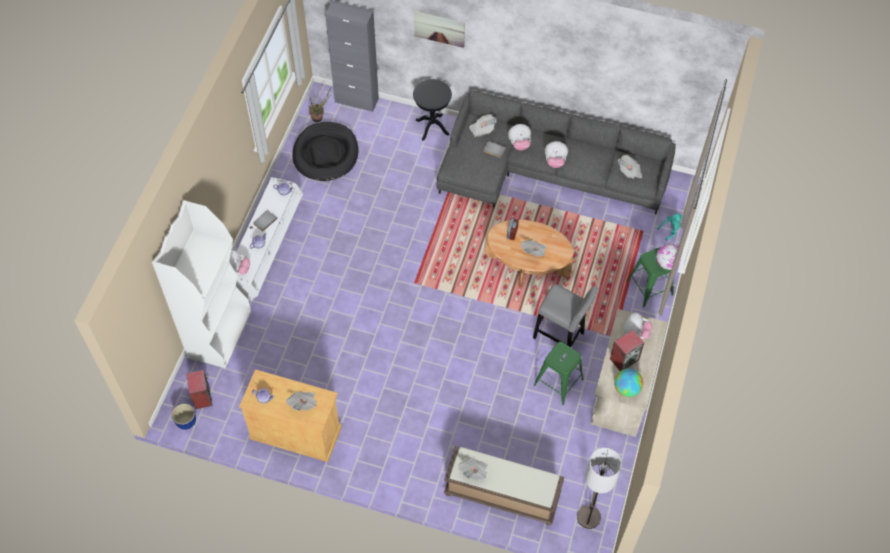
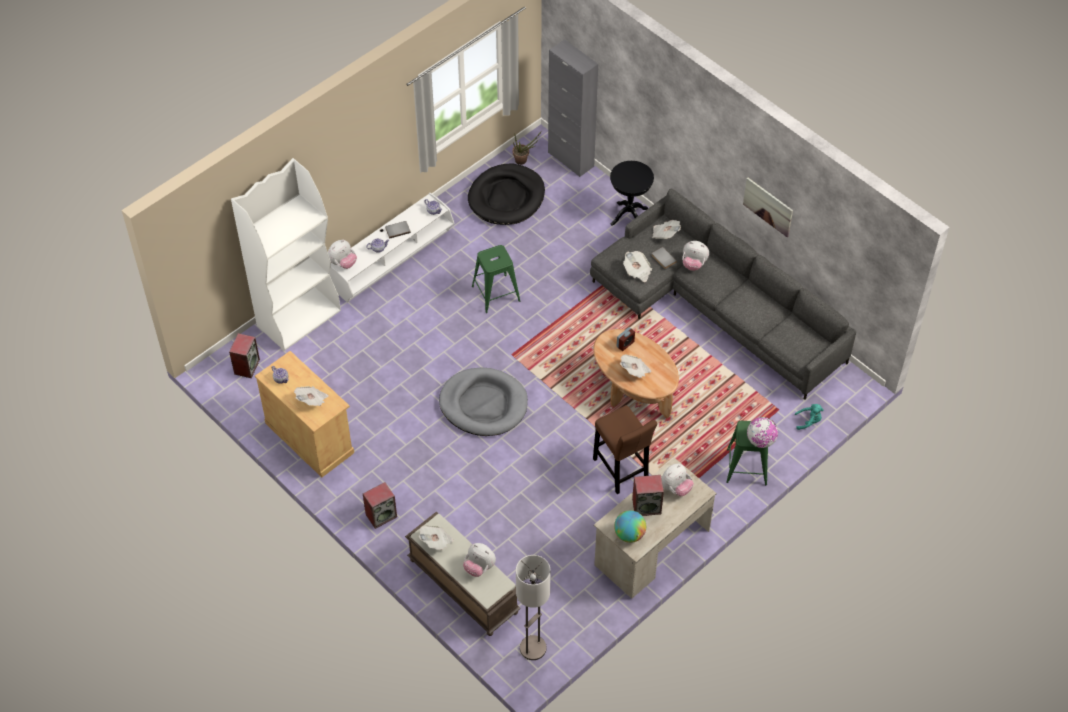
camera: 30 degrees right, 5 degrees down
(186, 422) = (219, 382): planter -> none
(398, 469) = (381, 515): none -> speaker
(419, 334) = (483, 404): none -> grey dog bed
(439, 28) = (653, 107): picture -> picture (768, 206)
(555, 161) = (719, 296): plush toy -> plush toy (479, 567)
(558, 382) = (589, 511): green stool -> green stool (495, 294)
(560, 337) = (621, 471): grey stool -> brown stool
(629, 172) = (790, 339): newspaper -> newspaper (637, 271)

